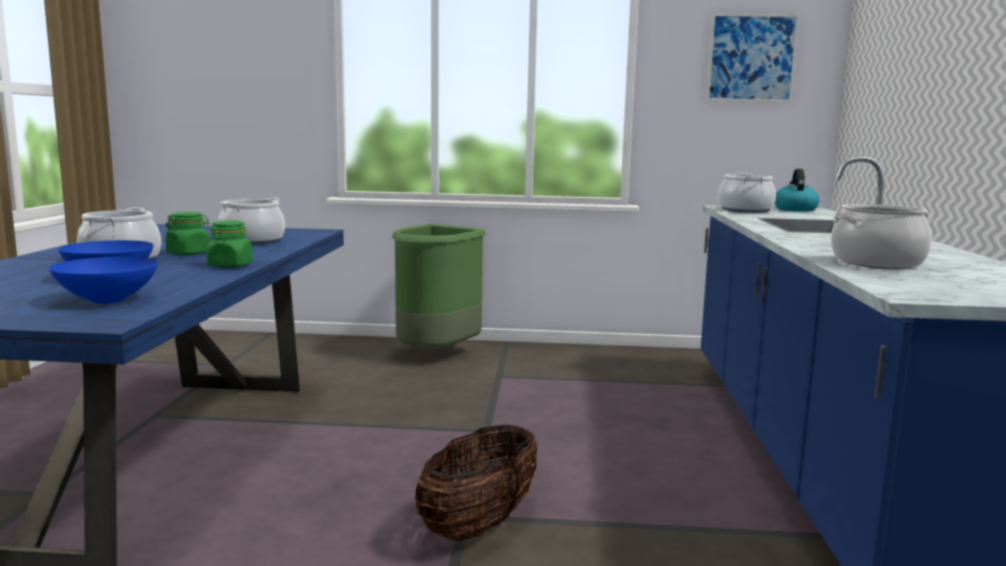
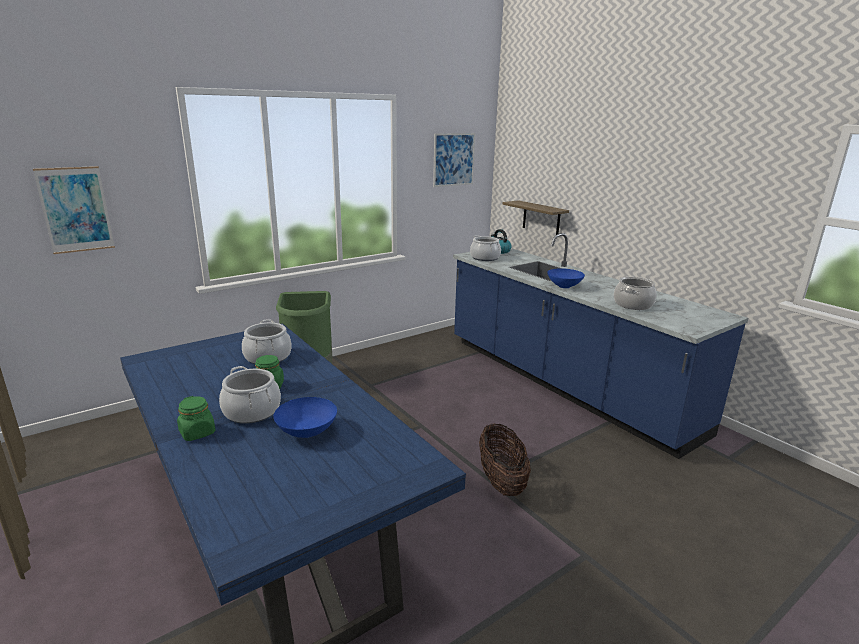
camera: 40 degrees left, 10 degrees up
(106, 300) = (375, 452): blue bowl -> blue bowl (564, 286)
(218, 86) = (75, 210): none -> picture
(230, 265) = (335, 390): green jar -> green jar (197, 433)
(887, 152) = (541, 218): none -> shelf

